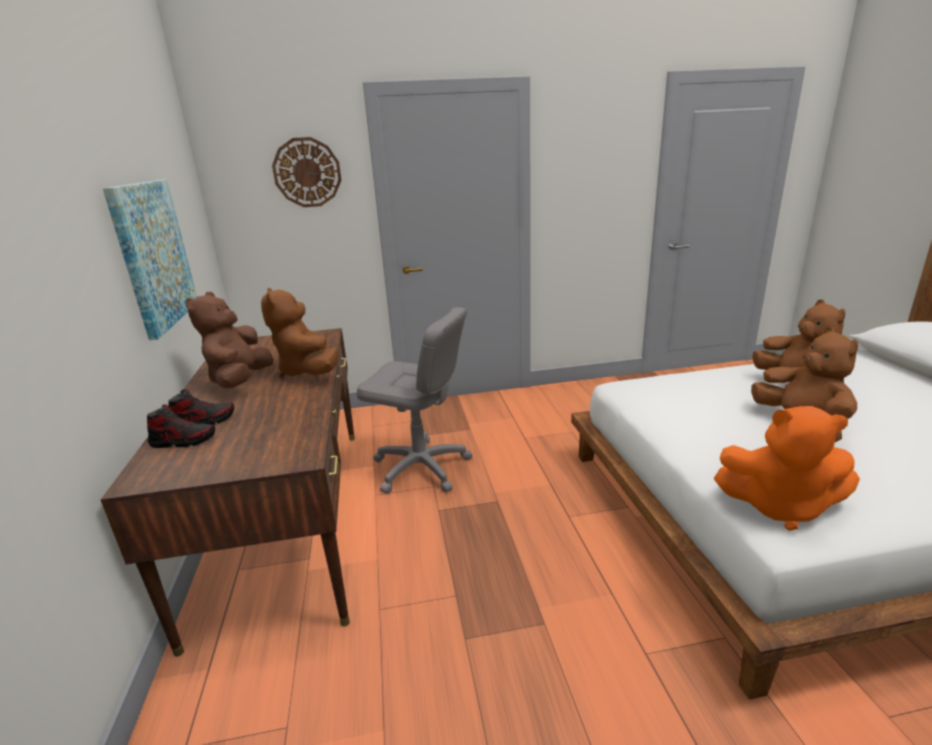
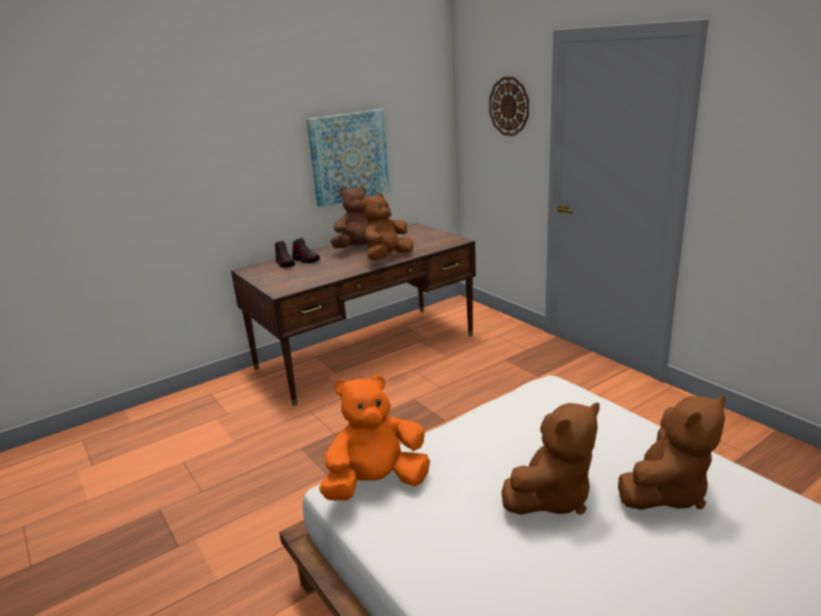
camera: 65 degrees right, 0 degrees up
(421, 468) = (459, 374): grey office chair -> none
(779, 506) = (376, 484): orange plush toy -> orange plush toy turned 75 degrees clockwise

